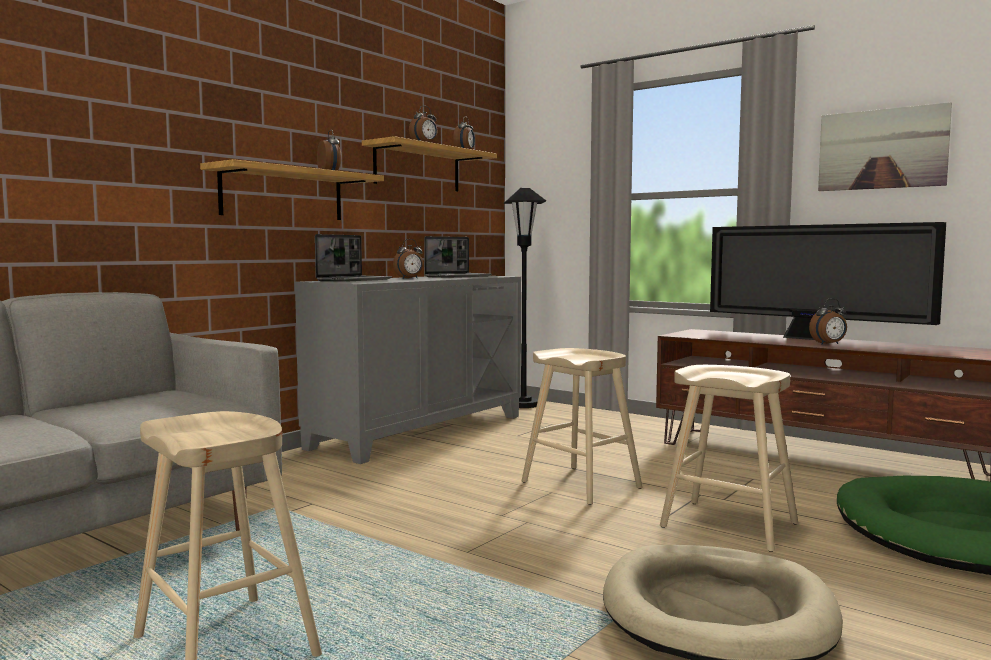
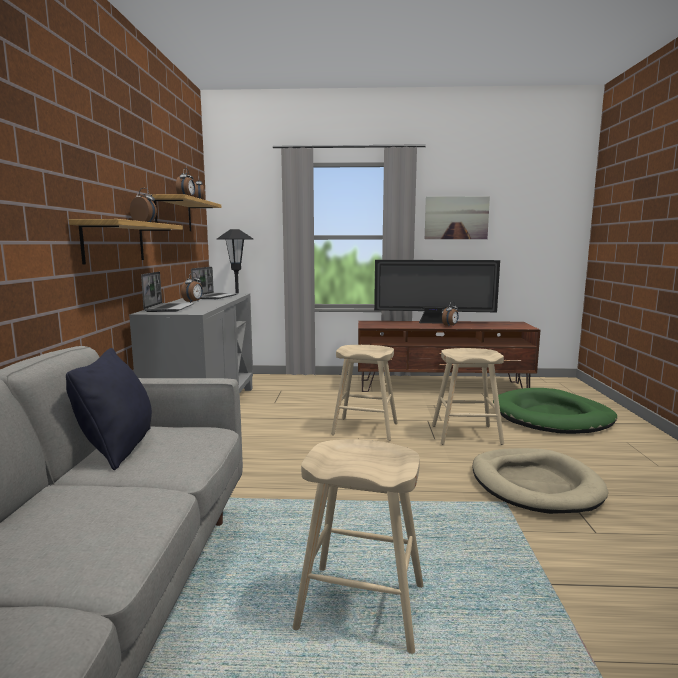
camera: 35 degrees left, 5 degrees up
(122, 401) = (119, 448): none -> black pillow

